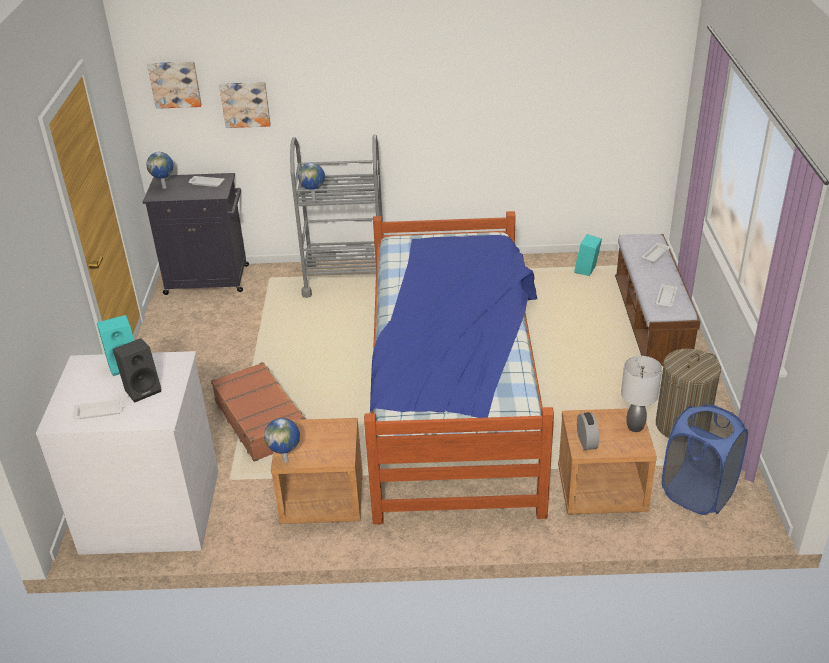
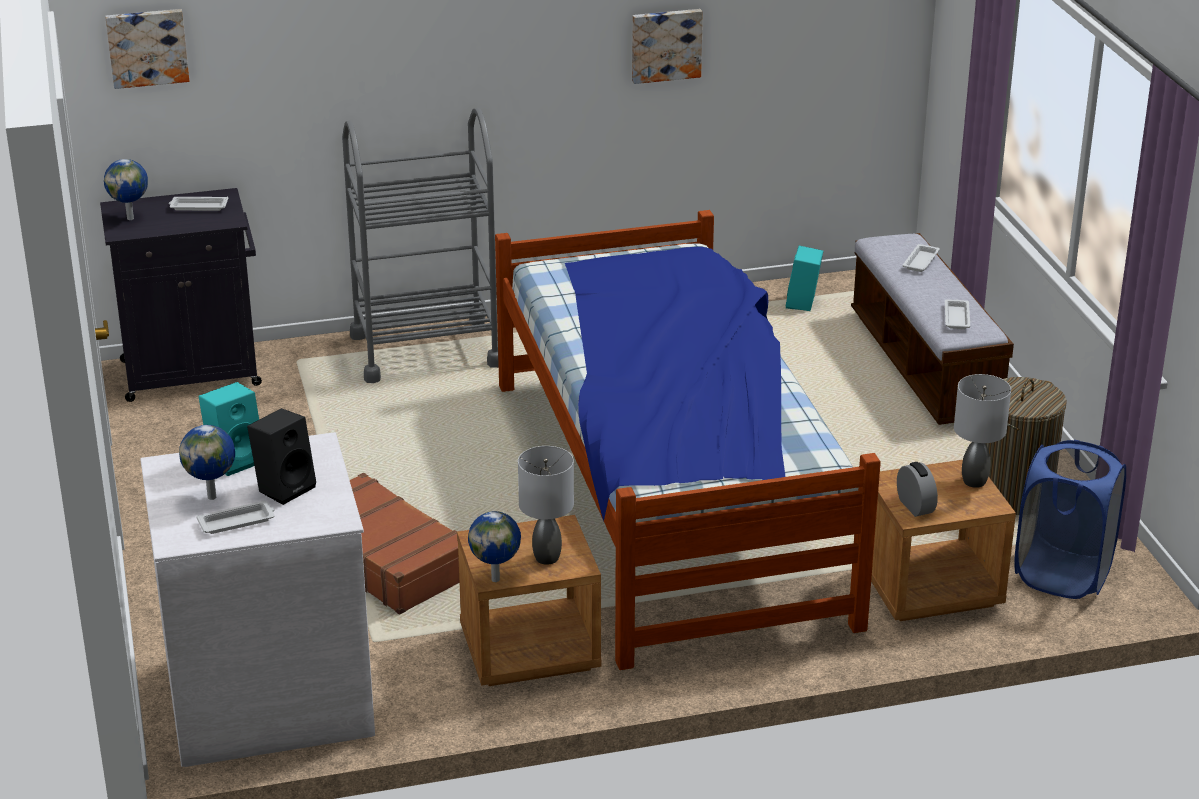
camera: 15 degrees left, 5 degrees down
(245, 104) = (260, 73): picture -> picture (665, 44)
(314, 199) = (389, 217): globe -> globe (213, 496)
(326, 448) = (548, 557): none -> grey table lamp

